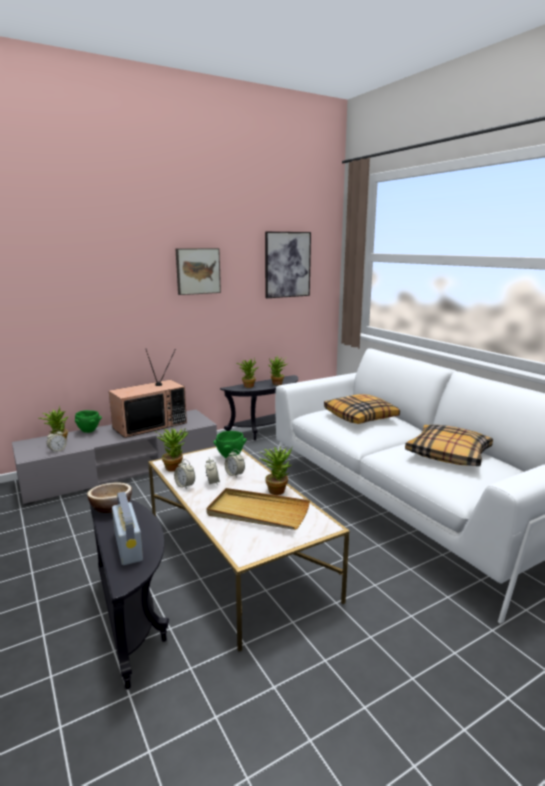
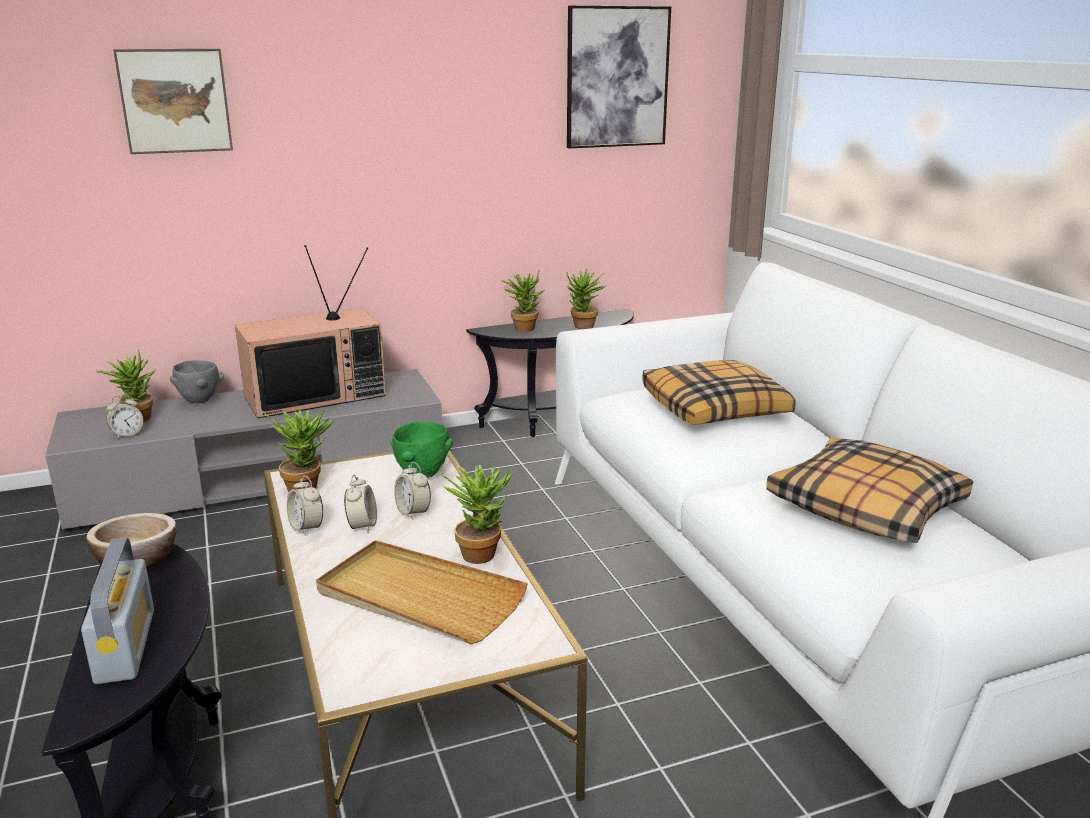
camera: 10 degrees right, 5 degrees up
(89, 431) = (200, 401): green bowl -> grey bowl
(197, 271) = (420, 89): picture -> picture (175, 100)

